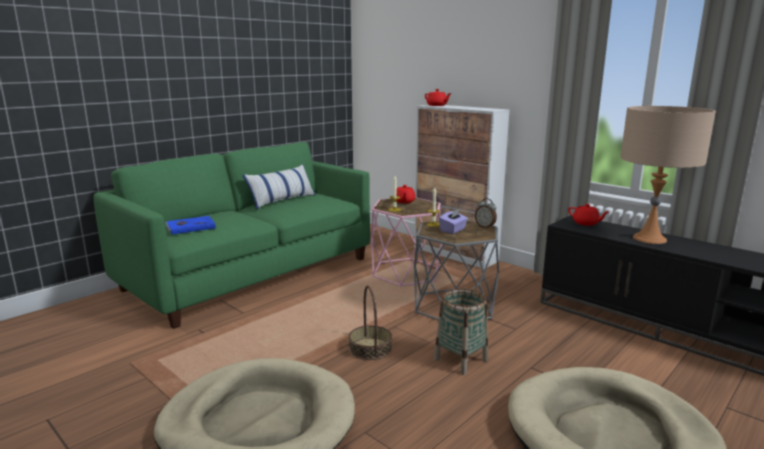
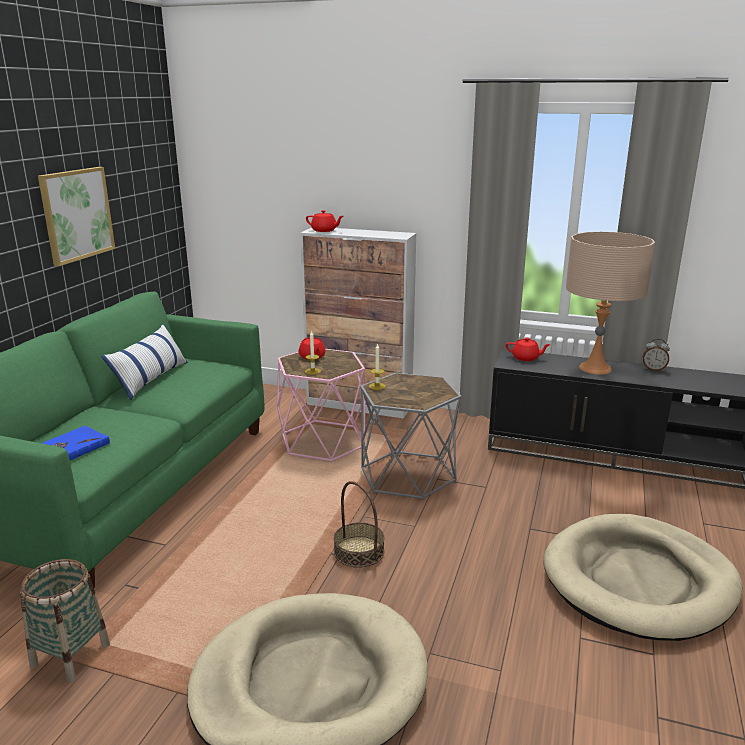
camera: 25 degrees left, 5 degrees up
(256, 81) = (76, 214): none -> picture
(453, 230) = (405, 391): purple tissue box -> none
(461, 360) = (460, 538): basket -> basket (71, 655)
(485, 227) = (433, 380): alarm clock -> alarm clock (653, 369)

